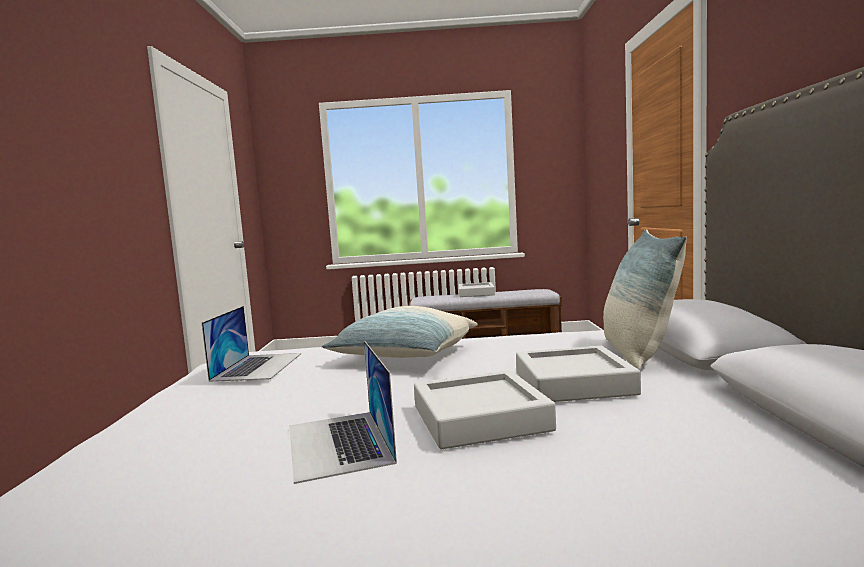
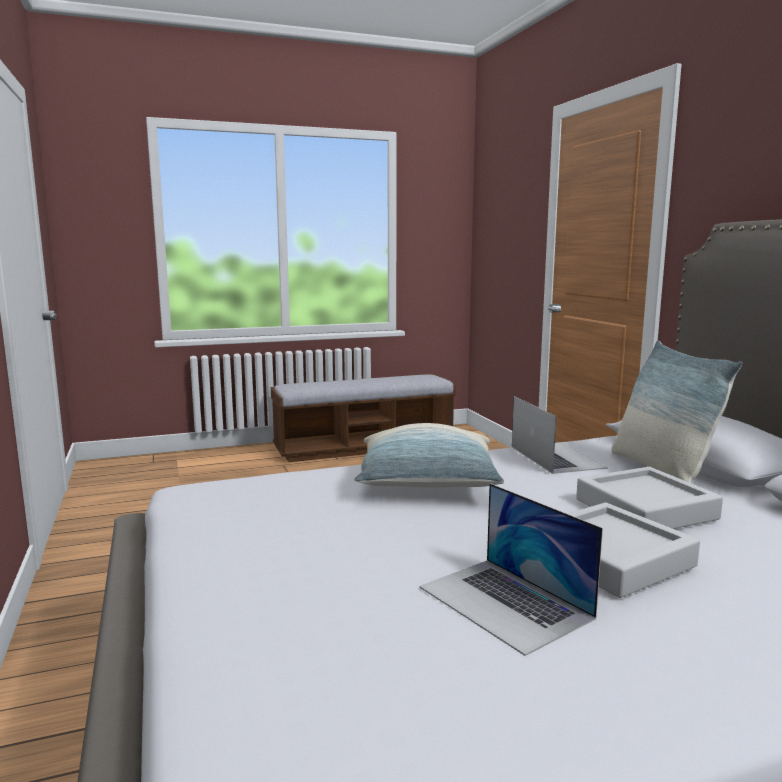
camera: 20 degrees left, 5 degrees up
(258, 366) = (264, 507): laptop -> laptop (556, 457)
(476, 293) = (356, 380): grey tray -> none

